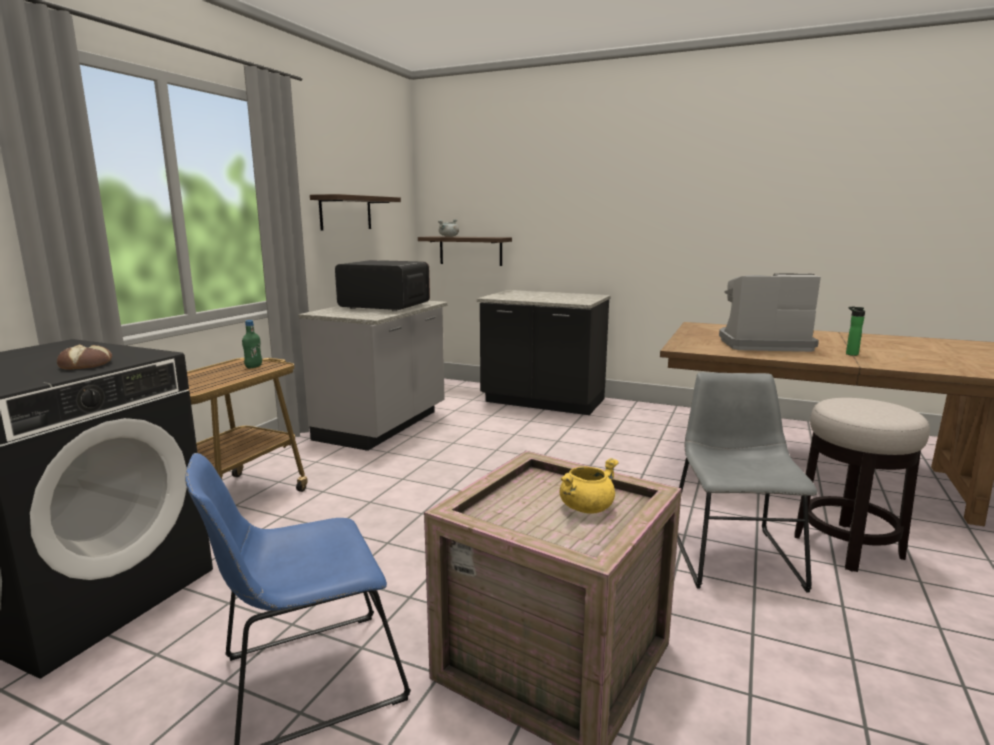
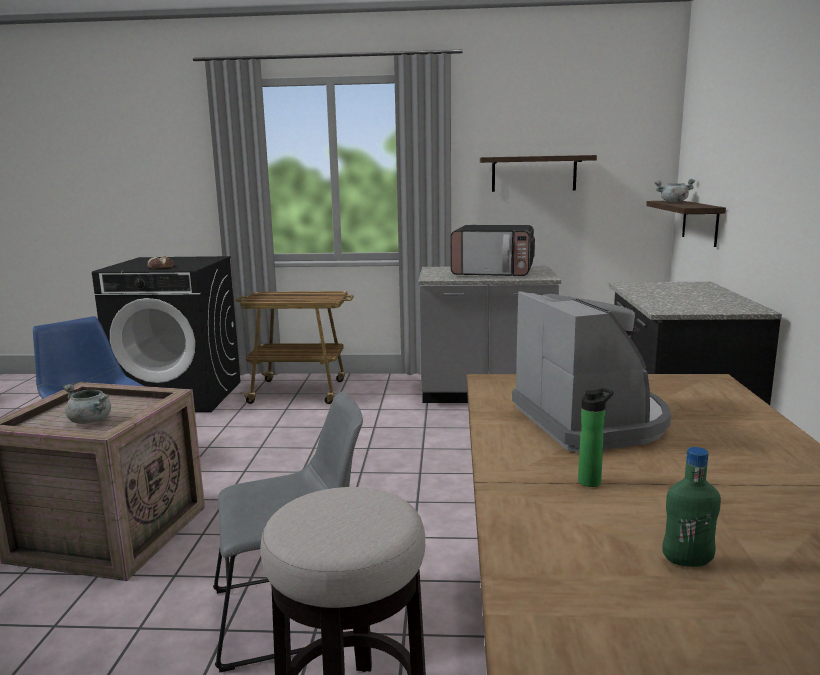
camera: 70 degrees right, 0 degrees up
(253, 367) = (323, 298): green bottle -> green bottle (687, 561)
(384, 306) = (493, 272): microwave -> microwave turned 105 degrees clockwise
(586, 507) = (91, 421): yellow cooking pot -> grey cooking pot

